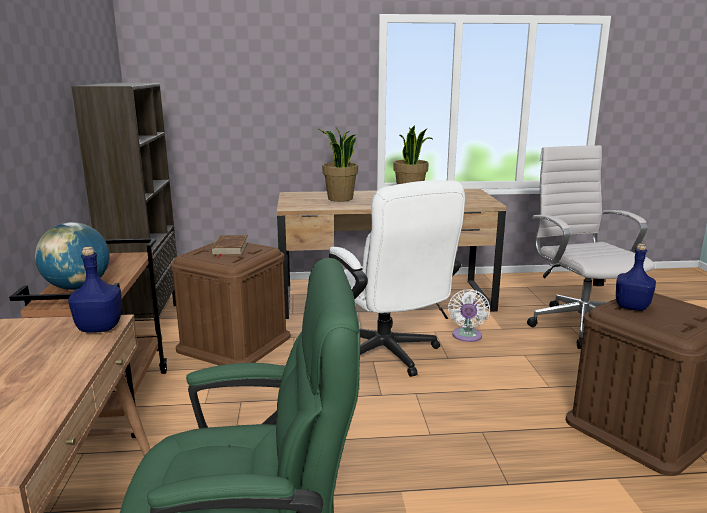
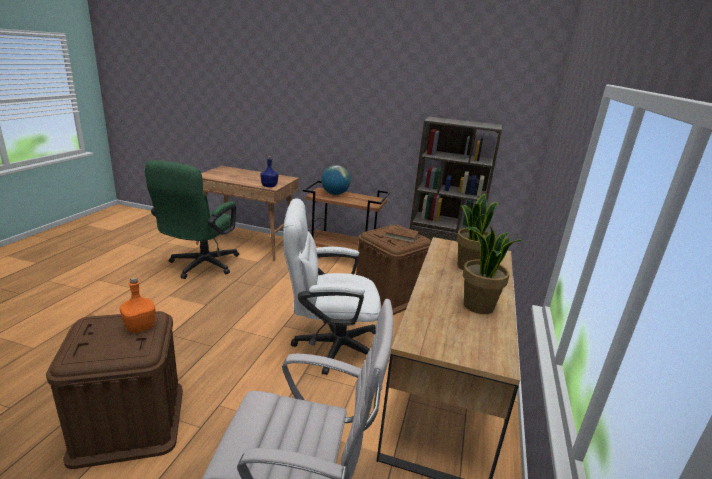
camera: 110 degrees right, 5 degrees up
(466, 337) = (331, 401): white fan -> none
(631, 306) = (140, 327): blue bottle -> orange bottle

